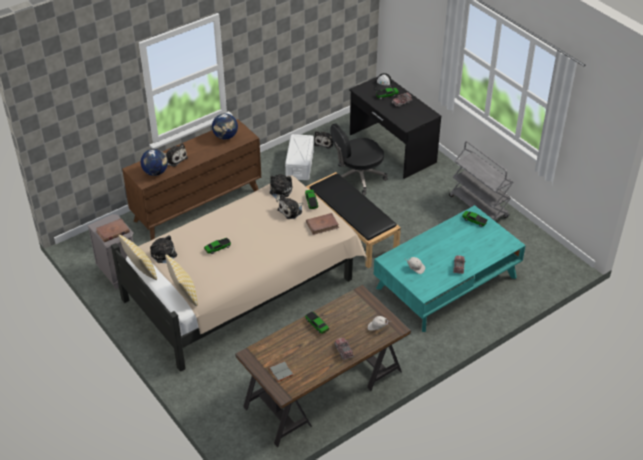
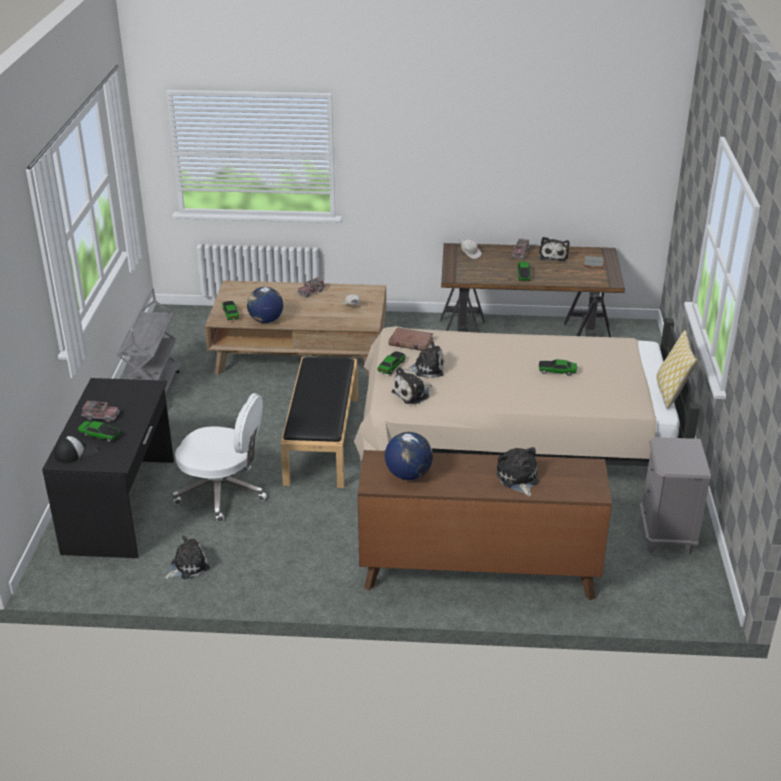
camera: 140 degrees left, 10 degrees down
(113, 232) = (678, 451): brown book -> none
(155, 172) = (564, 472): globe -> globe (266, 320)
(164, 255) = (629, 391): plush toy -> plush toy (553, 256)
(184, 294) = (636, 350): pillow -> none
(300, 164) = (267, 552): white storage box -> none
(357, 177) = (223, 492): black office chair -> white office chair
(447, 282) = (300, 352): turquoise coffee table -> brown coffee table

